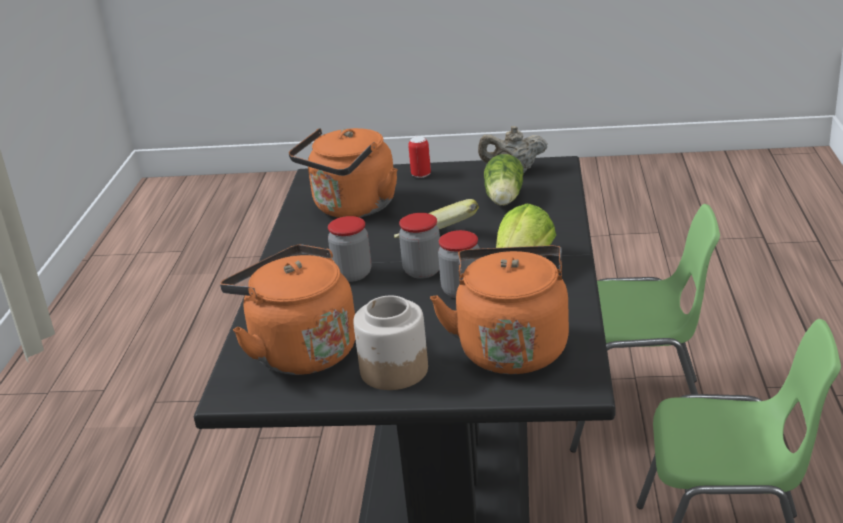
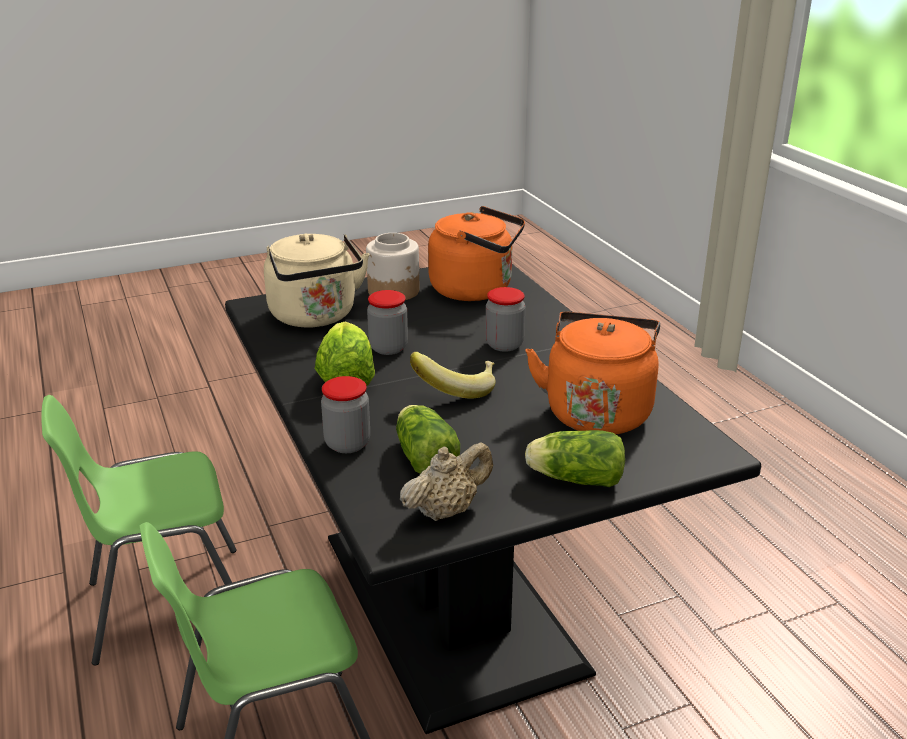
camera: 150 degrees right, 0 degrees up
(421, 175) = (573, 478): can -> lettuce
(422, 271) = (441, 358): jar -> jar (347, 444)
(512, 347) = (316, 317): orange kettle -> beige kettle

